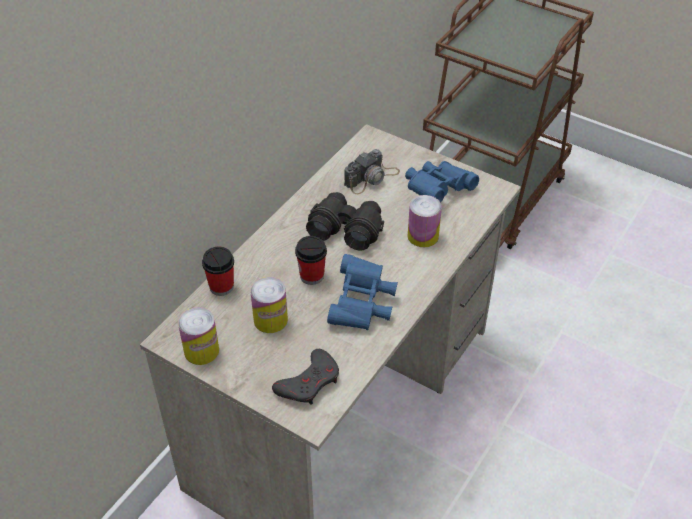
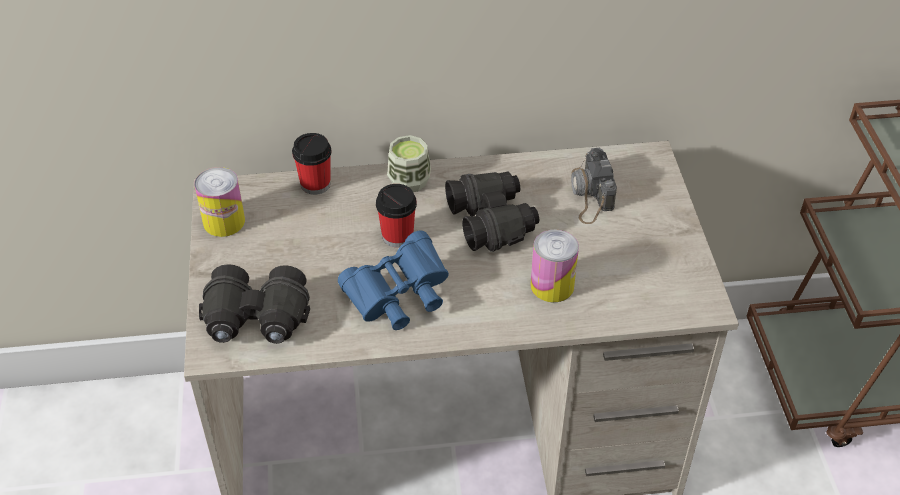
camera: 50 degrees right, 0 degrees up
(270, 320) = (308, 243): can -> none
(271, 243) = (409, 181): none -> cup
(309, 382) = (256, 320): grey game controller -> black binoculars
(371, 178) = (590, 194): camera -> camera turned 75 degrees clockwise
(437, 191) = (637, 256): blue binoculars -> none

